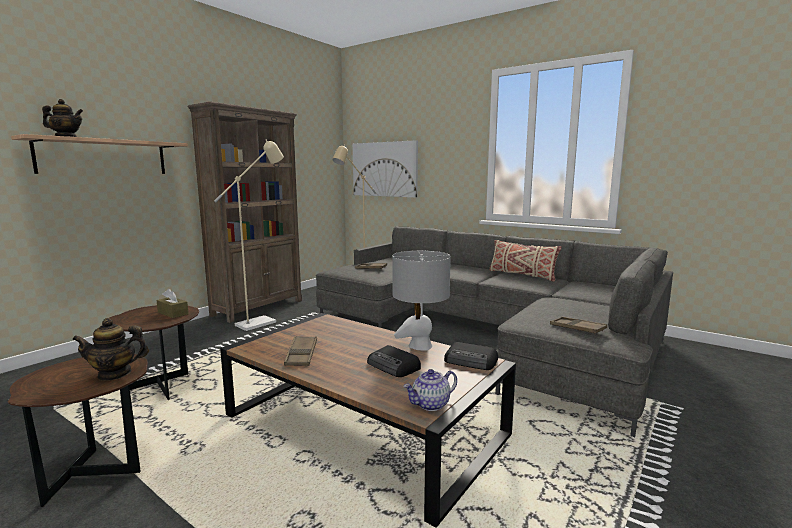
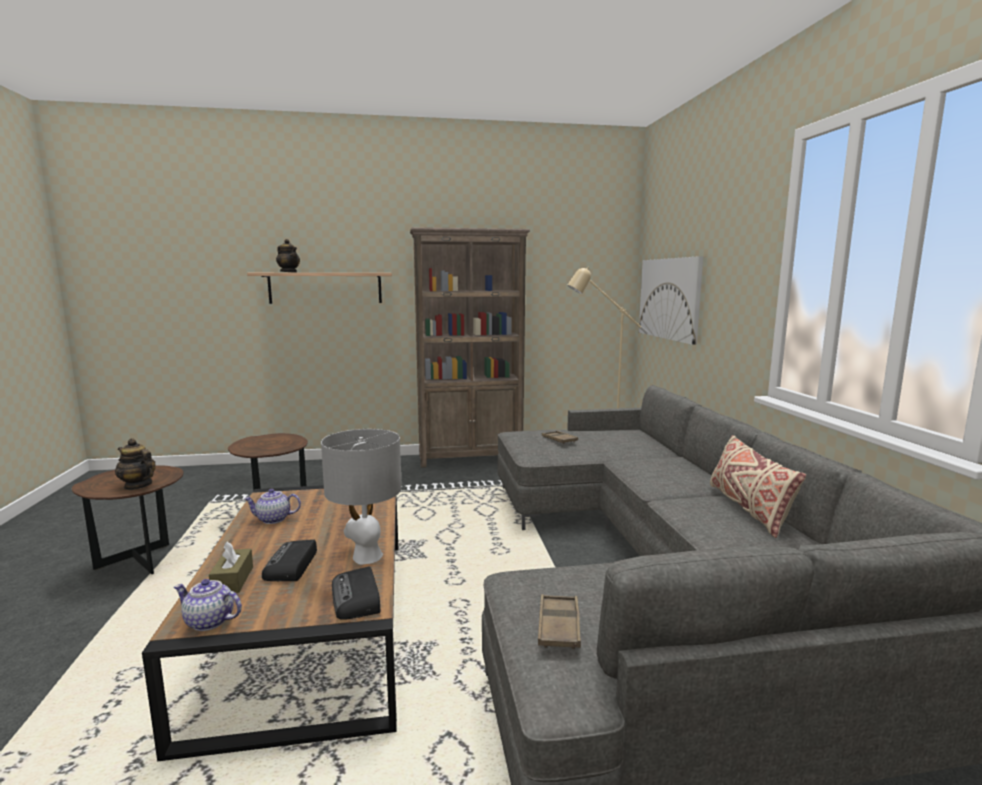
camera: 45 degrees right, 0 degrees up
(173, 313) = (281, 445): brown tissue box -> brown tissue box (233, 580)
(261, 322) = (444, 475): beige floor lamp -> none
(301, 355) = (273, 519): brown tray -> teapot

